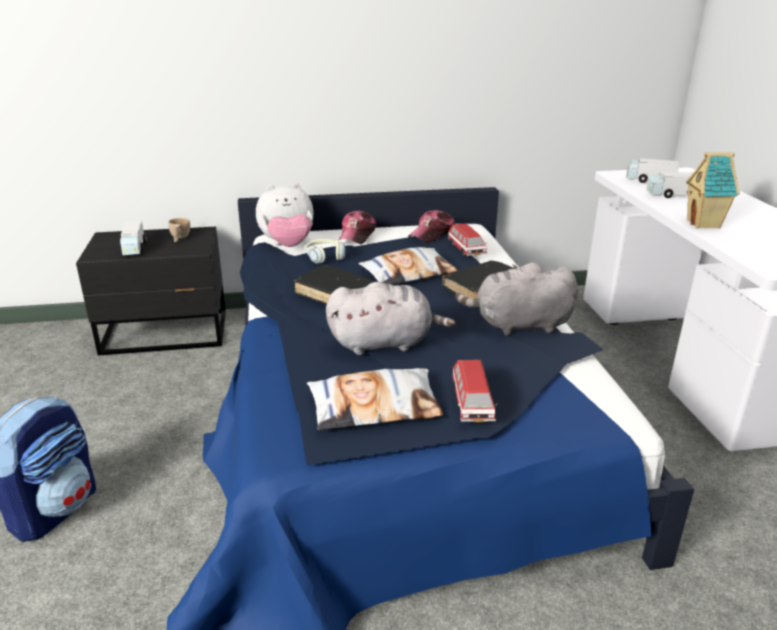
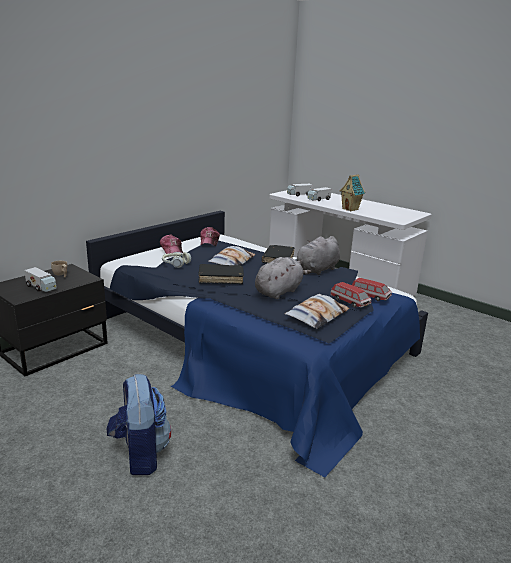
camera: 40 degrees left, 5 degrees down
(288, 245) = (137, 264): plush toy -> none
(466, 249) = (238, 245): toy car -> toy car (370, 296)

